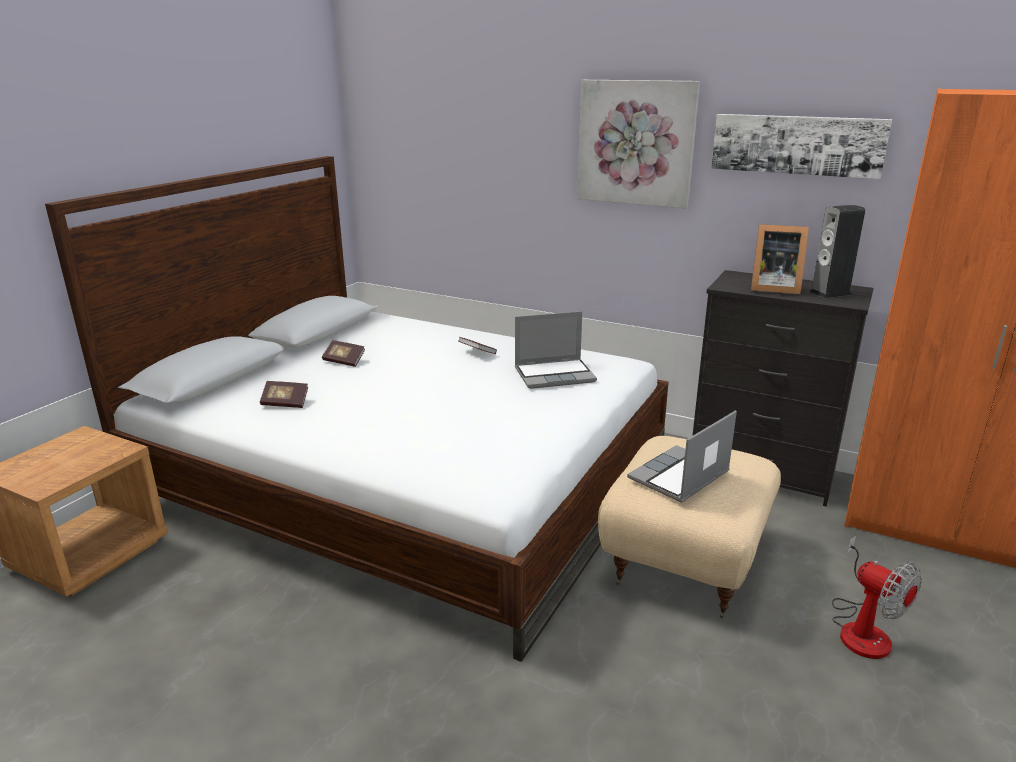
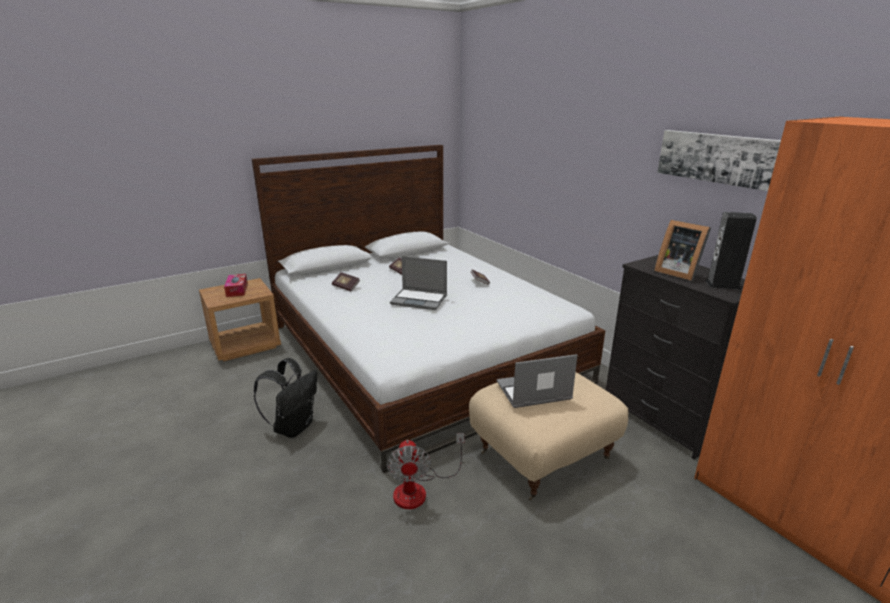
camera: 30 degrees right, 0 degrees up
(62, 456) = (237, 290): none -> tissue box
(319, 652) = (294, 427): none -> black backpack
(555, 375) = (511, 305): laptop -> laptop (420, 300)
(636, 143) = (612, 149): picture -> none
(862, 628) = (629, 551): fan -> fan (419, 489)

